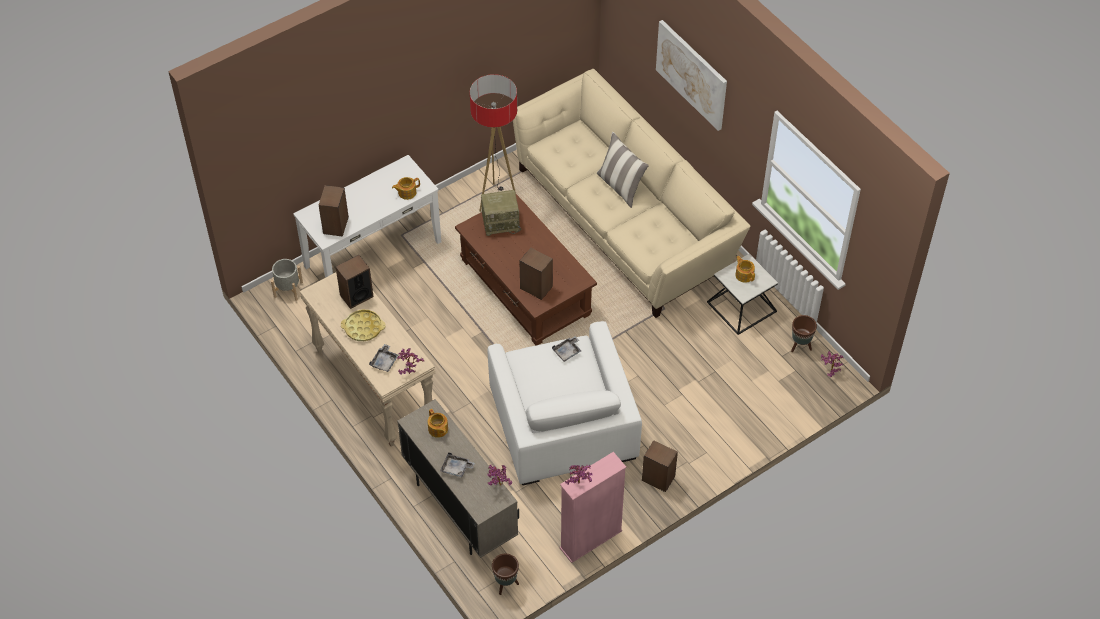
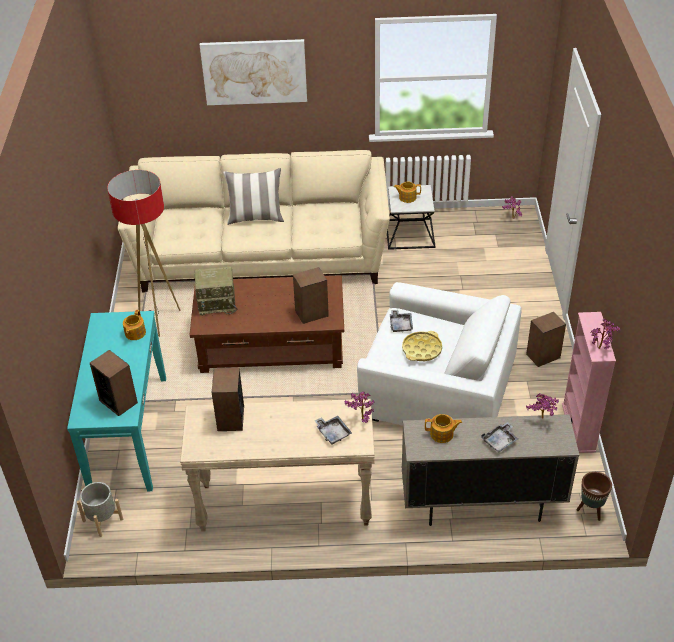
camera: 55 degrees left, 10 degrees down
(363, 328) = (276, 431): yellow tray -> yellow tray (421, 349)
(372, 254) = (128, 433): white console table -> turquoise console table
(501, 222) = (218, 303): radio -> radio turned 60 degrees clockwise
(800, 346) = (474, 221): brown planter -> none

